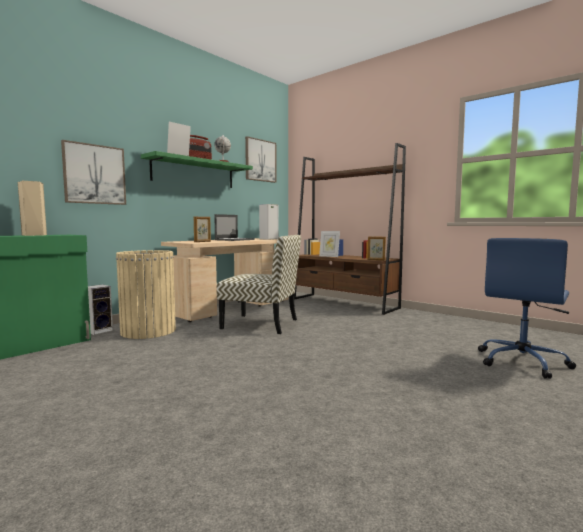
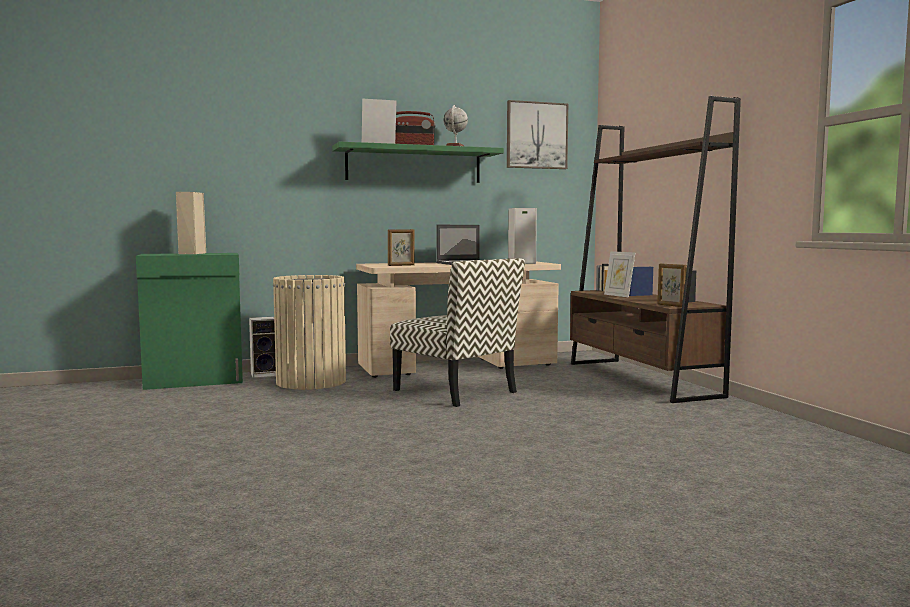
camera: 30 degrees right, 0 degrees up
(94, 174) = (270, 177): picture -> none
(522, 362) = (752, 502): blue office chair -> none

